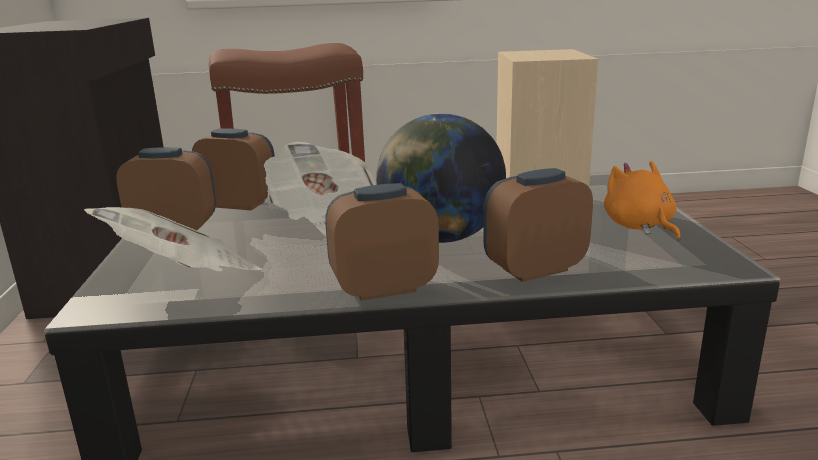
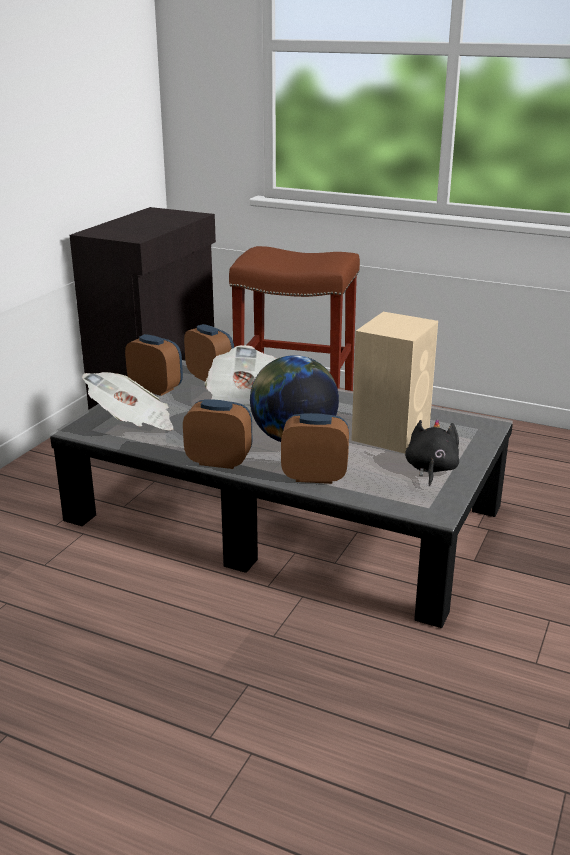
camera: 30 degrees right, 5 degrees up
(639, 227) = (430, 469): orange plush toy -> black plush toy

